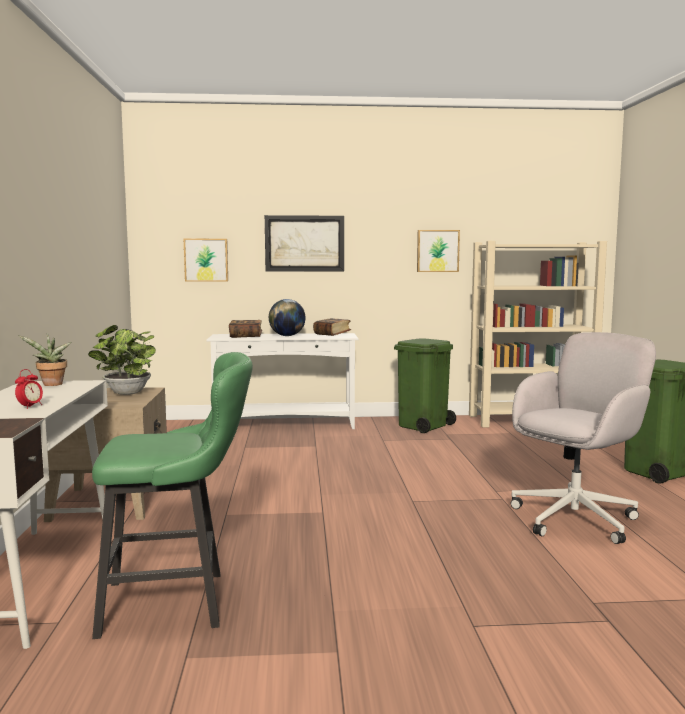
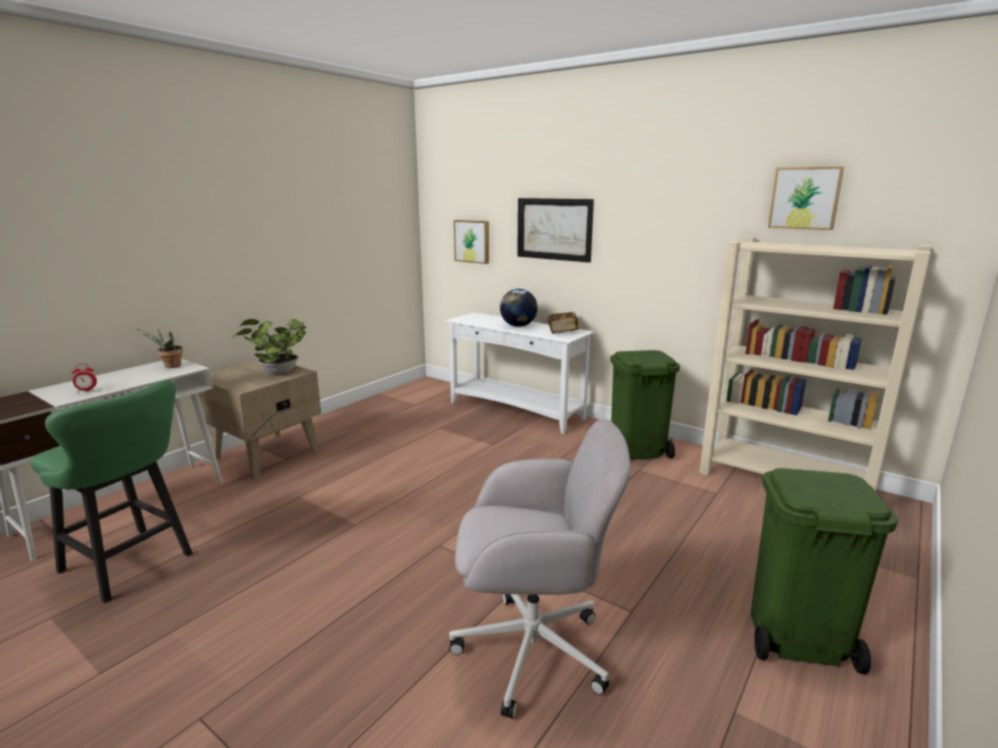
camera: 40 degrees right, 10 degrees up
(246, 336) = (484, 321): book -> none
(437, 251) = (698, 245): picture -> picture (805, 198)

